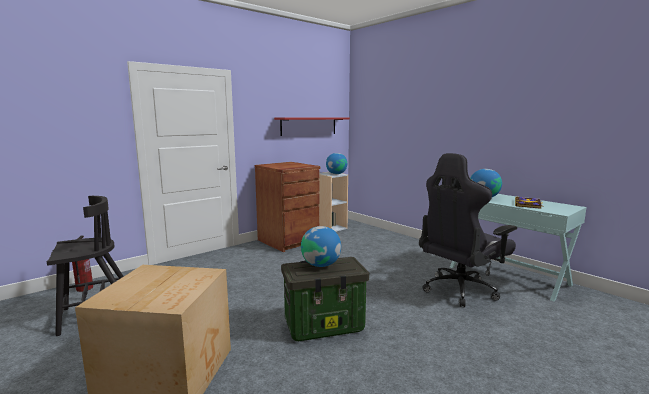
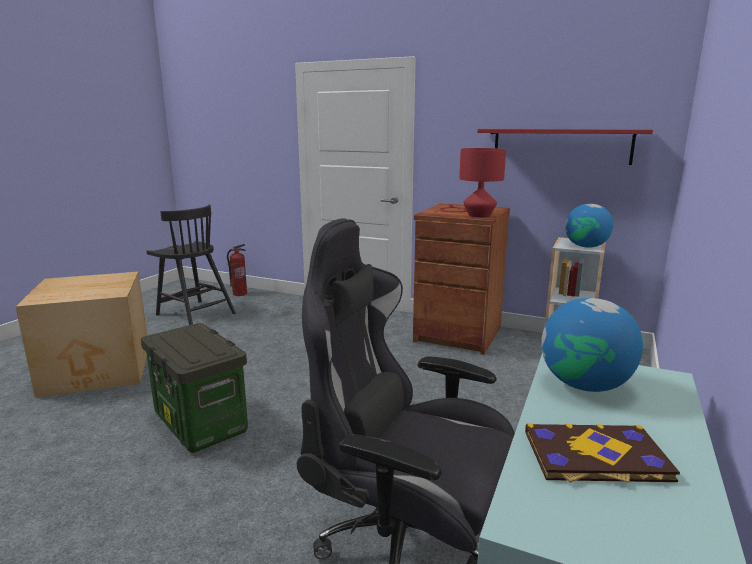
camera: 65 degrees right, 5 degrees up
(295, 165) = (469, 213): none -> red table lamp
(320, 265) = (197, 340): globe -> none

